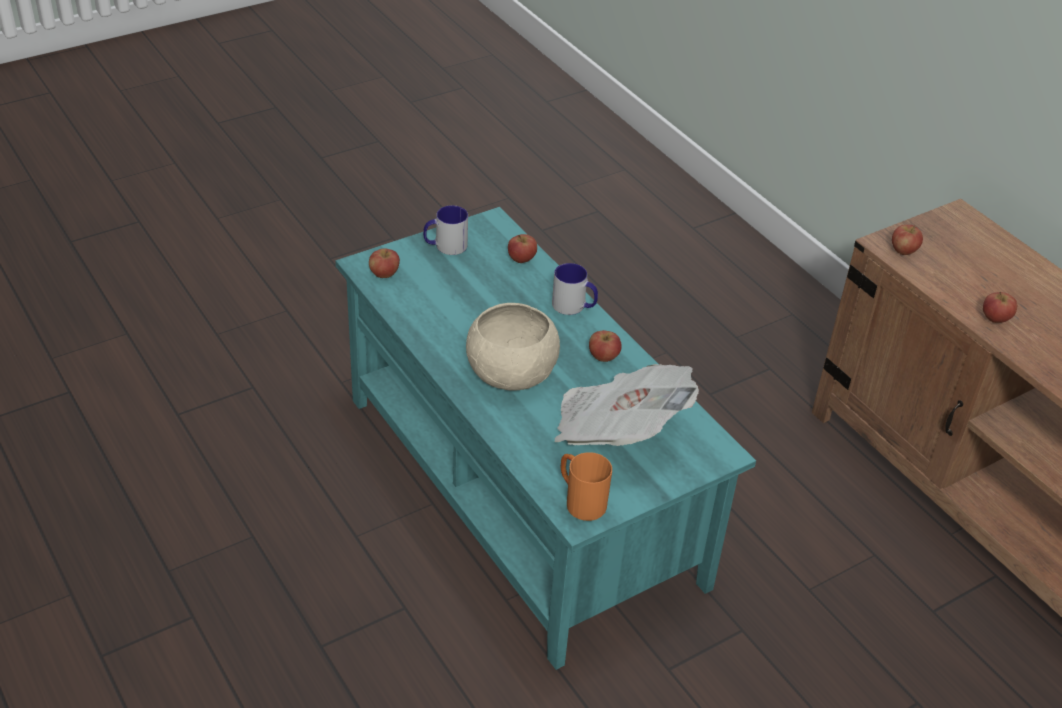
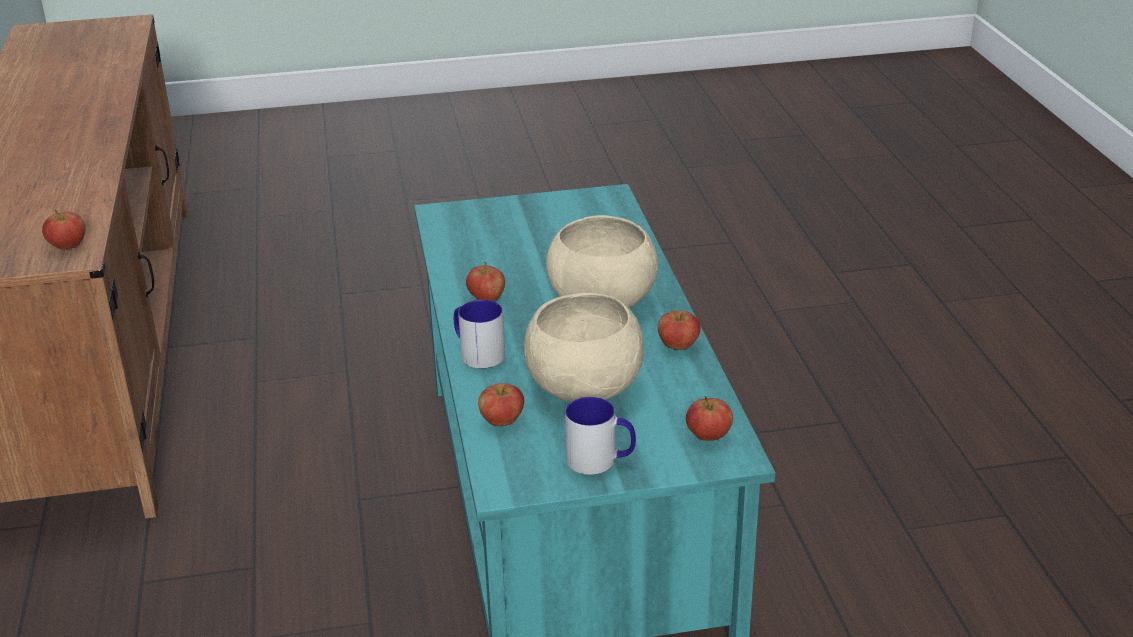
camera: 155 degrees left, 10 degrees down
(482, 294) = (585, 386): none -> beige bowl
(580, 501) = (601, 204): orange mug -> none
(618, 431) = (525, 241): newspaper -> none
(995, 319) = (82, 179): apple -> apple (678, 345)

